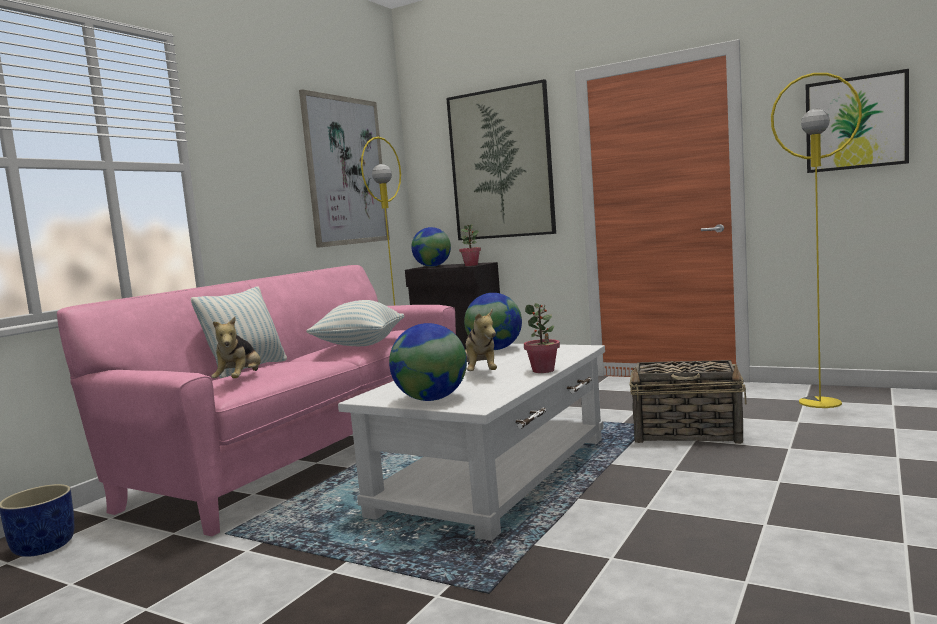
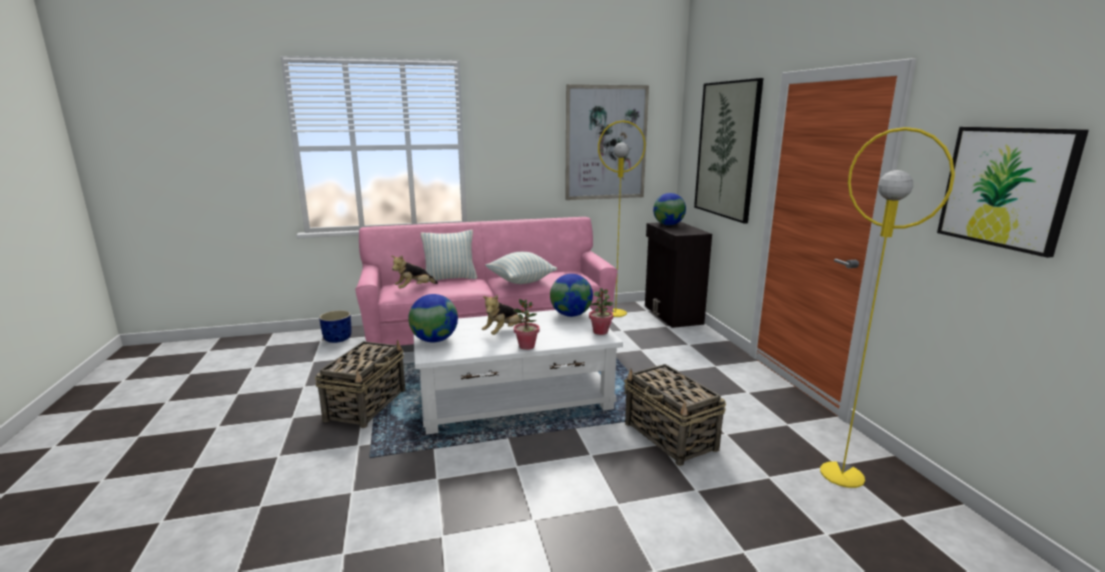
camera: 45 degrees right, 10 degrees up
(326, 565) = (367, 404): none -> basket
(471, 265) = (681, 233): potted plant -> potted plant (600, 332)

